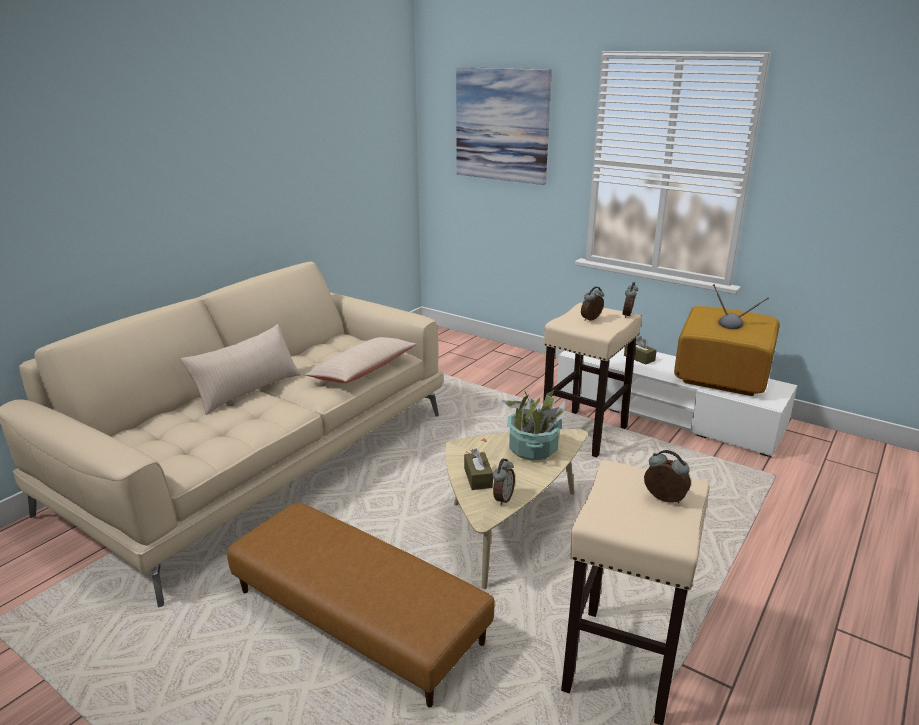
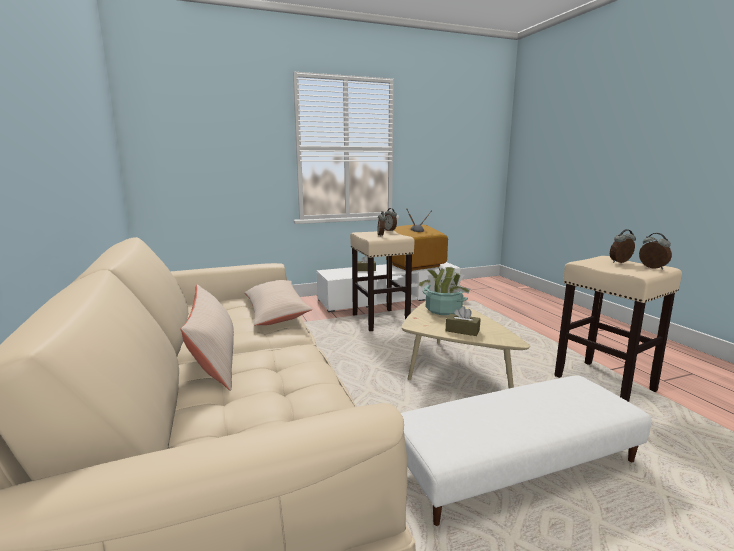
camera: 55 degrees left, 10 degrees down
(357, 618) = (516, 465): brown ottoman -> white ottoman
(502, 125) = (214, 125): picture -> none
(502, 498) = (495, 331): alarm clock -> alarm clock (652, 268)

